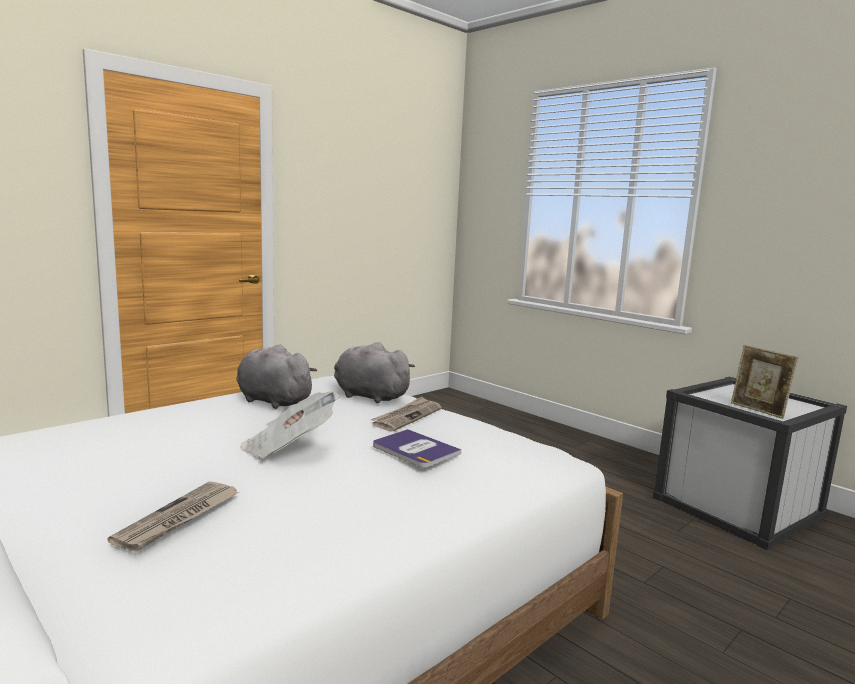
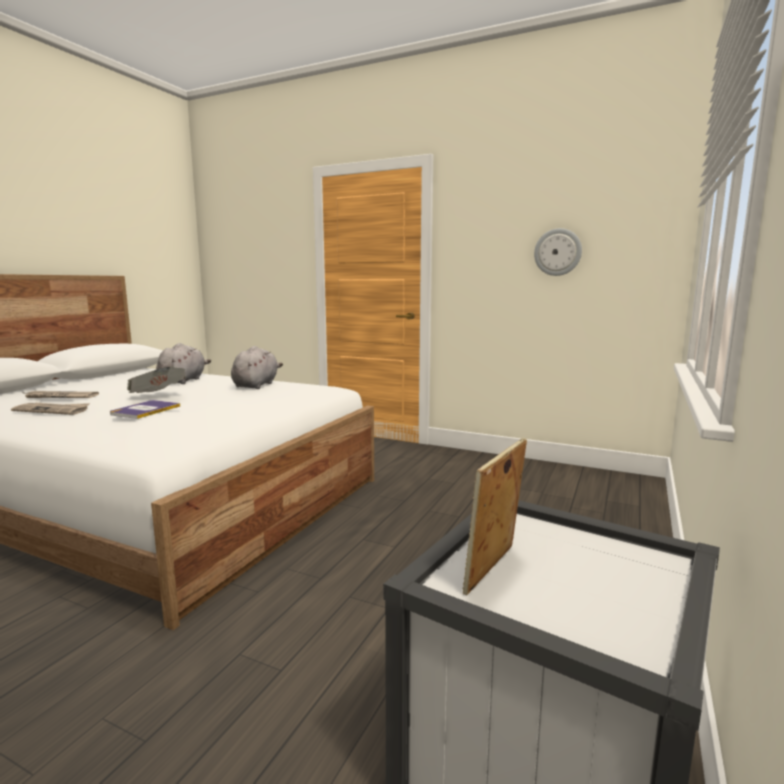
camera: 70 degrees right, 0 degrees up
(368, 396) = (286, 397): grey plush toy -> grey plush toy (183, 381)
(384, 210) = (557, 252): none -> wall clock
(407, 416) = (238, 407): newspaper -> newspaper (52, 410)

